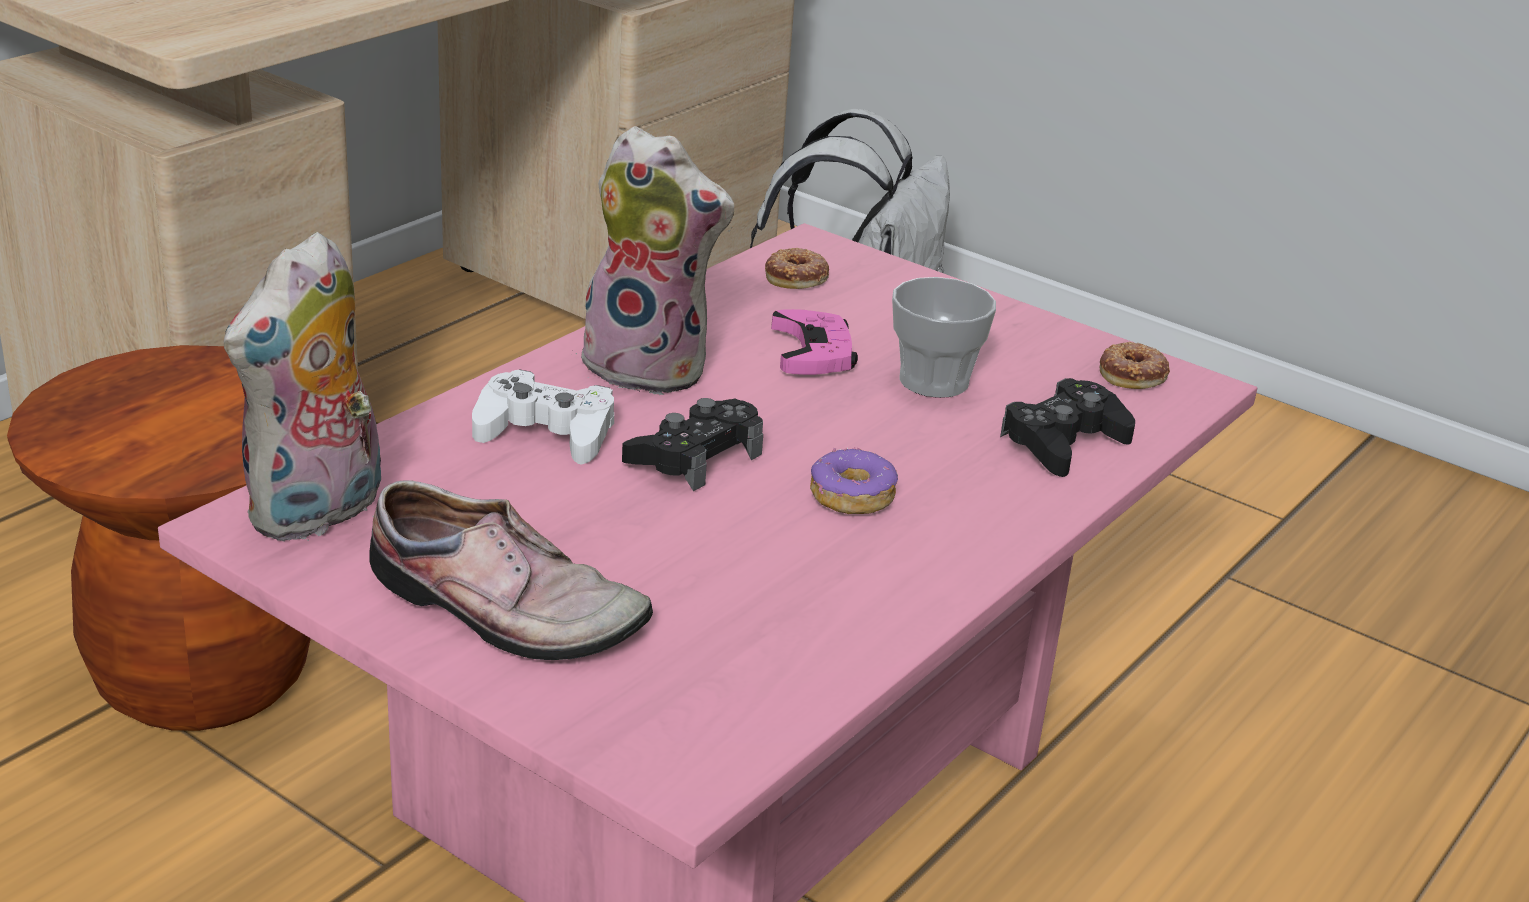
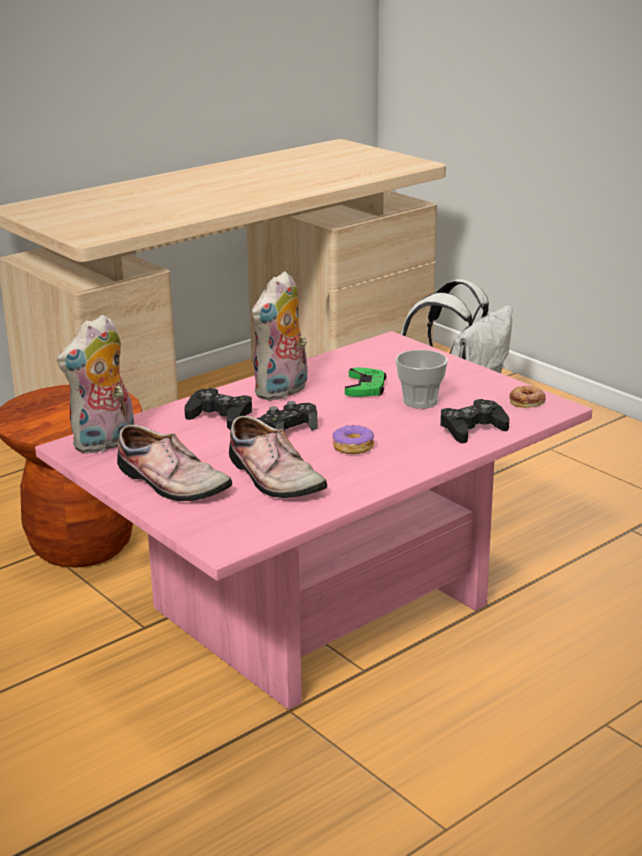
camera: 15 degrees right, 5 degrees down
(546, 432) = (220, 416): white game controller -> black game controller
(651, 367) = (282, 391): plush toy -> plush toy turned 90 degrees clockwise
(717, 584) = (271, 478): none -> shoe
(797, 277) = (374, 355): donut -> none
(813, 352) = (365, 387): pink game controller -> green game controller

